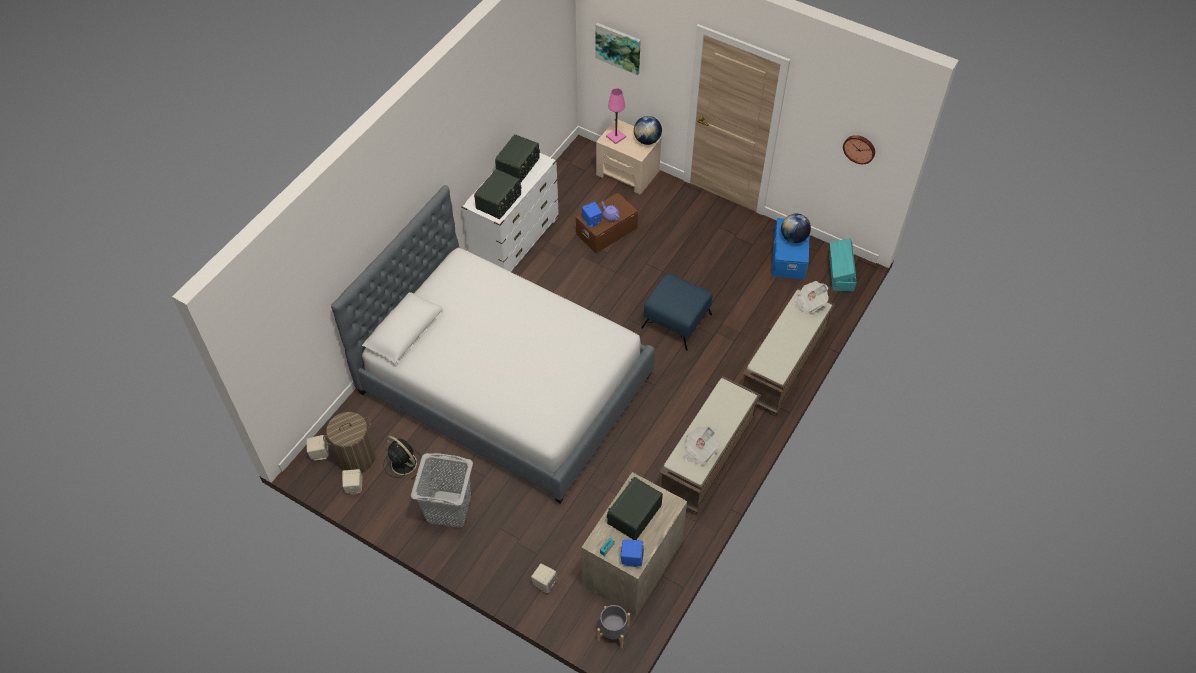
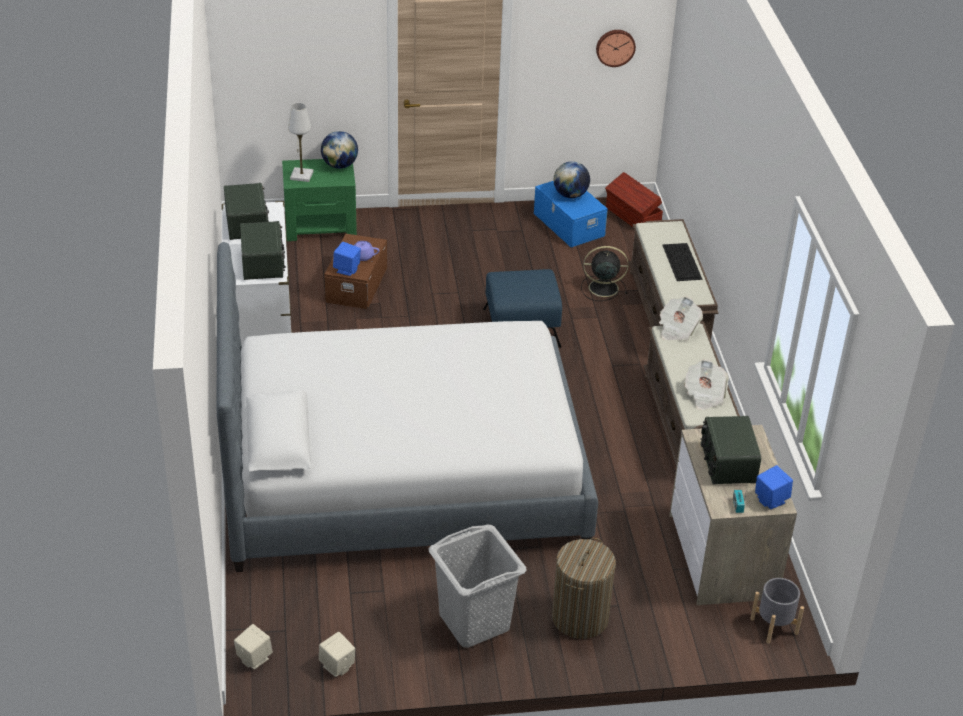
camera: 40 degrees left, 15 degrees down
(356, 457) = (306, 636): laundry basket -> laundry basket (580, 617)
(403, 463) = (369, 609): black fan -> black fan (602, 288)
(544, 583) = (656, 626): beige speaker -> none
(615, 137) = (301, 176): pink table lamp -> white table lamp
(618, 48) = (277, 53): picture -> none
(628, 173) = (321, 225): beige nightstand -> green nightstand
(795, 338) = (681, 261): none -> keyboard
(809, 303) = (660, 228): newspaper -> newspaper (677, 329)
(840, 274) = (632, 217): turquoise storage box -> brown storage box

